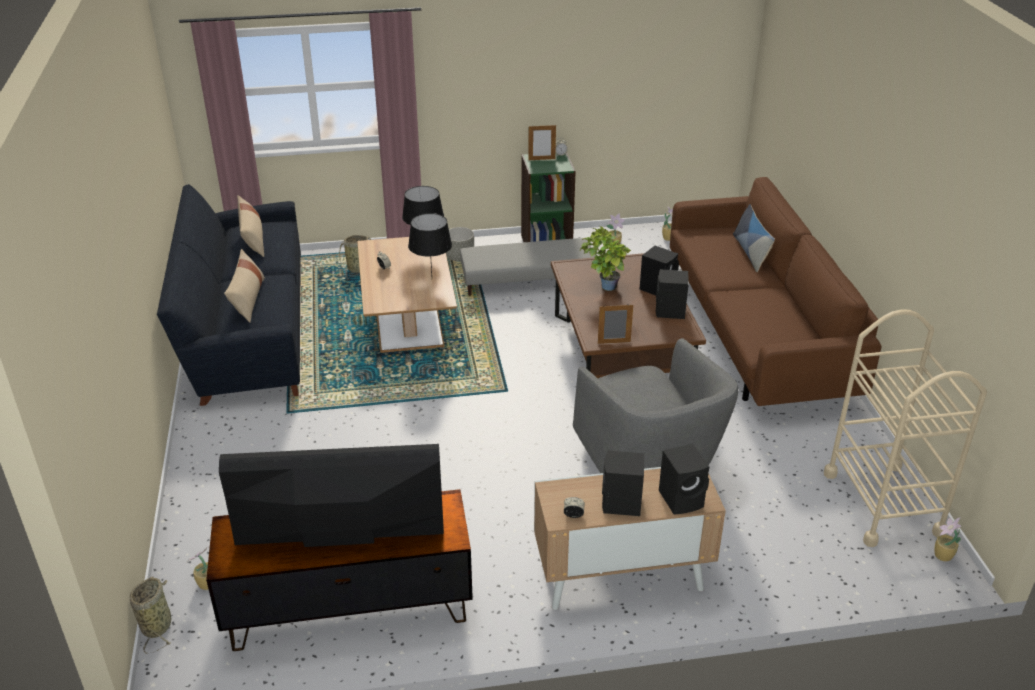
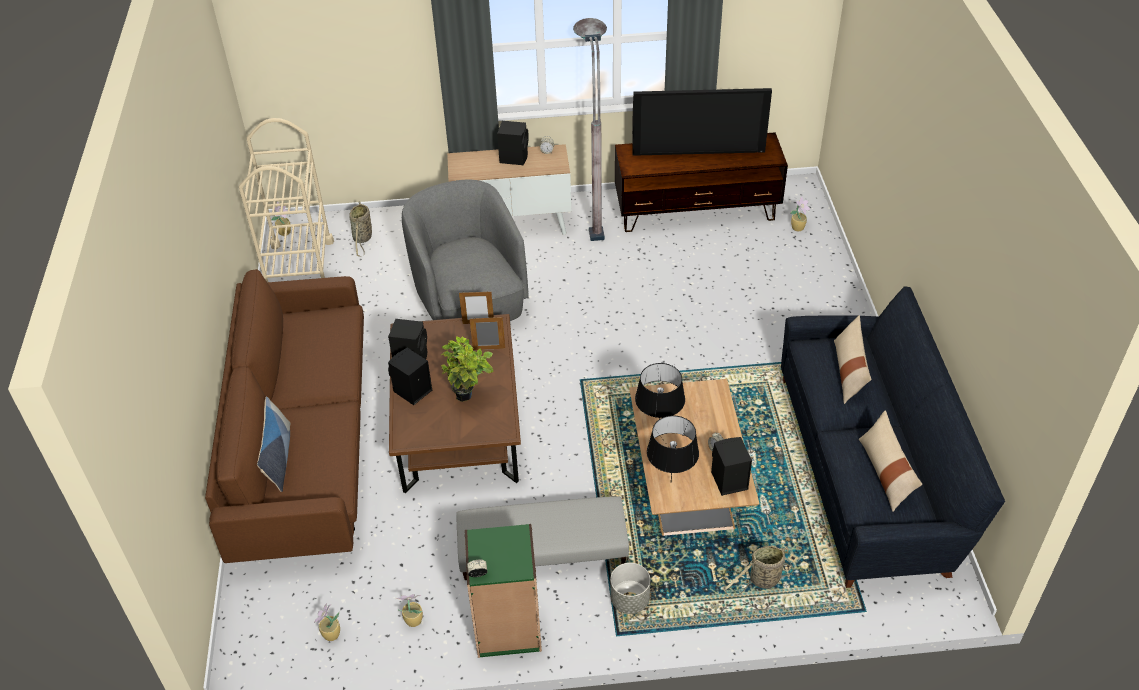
camera: 175 degrees left, 10 degrees up
(157, 624) = (819, 206): basket -> basket (362, 239)
(504, 598) = (593, 215): none -> grey floor lamp
(541, 159) = (507, 561): picture frame -> picture frame (489, 349)
(682, 499) = (472, 159): black speaker -> black speaker (728, 481)

